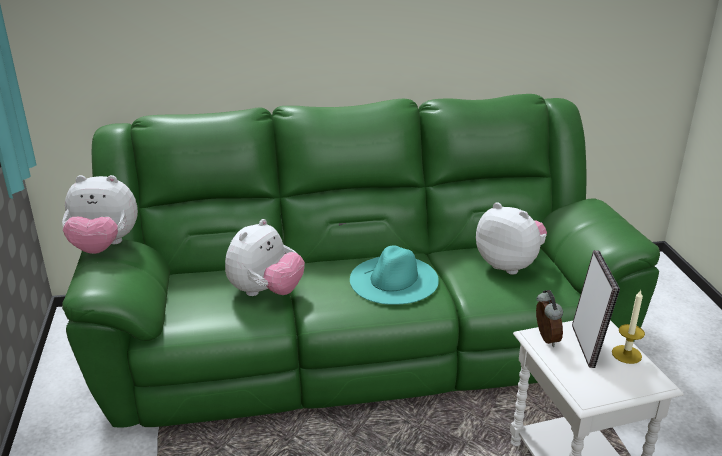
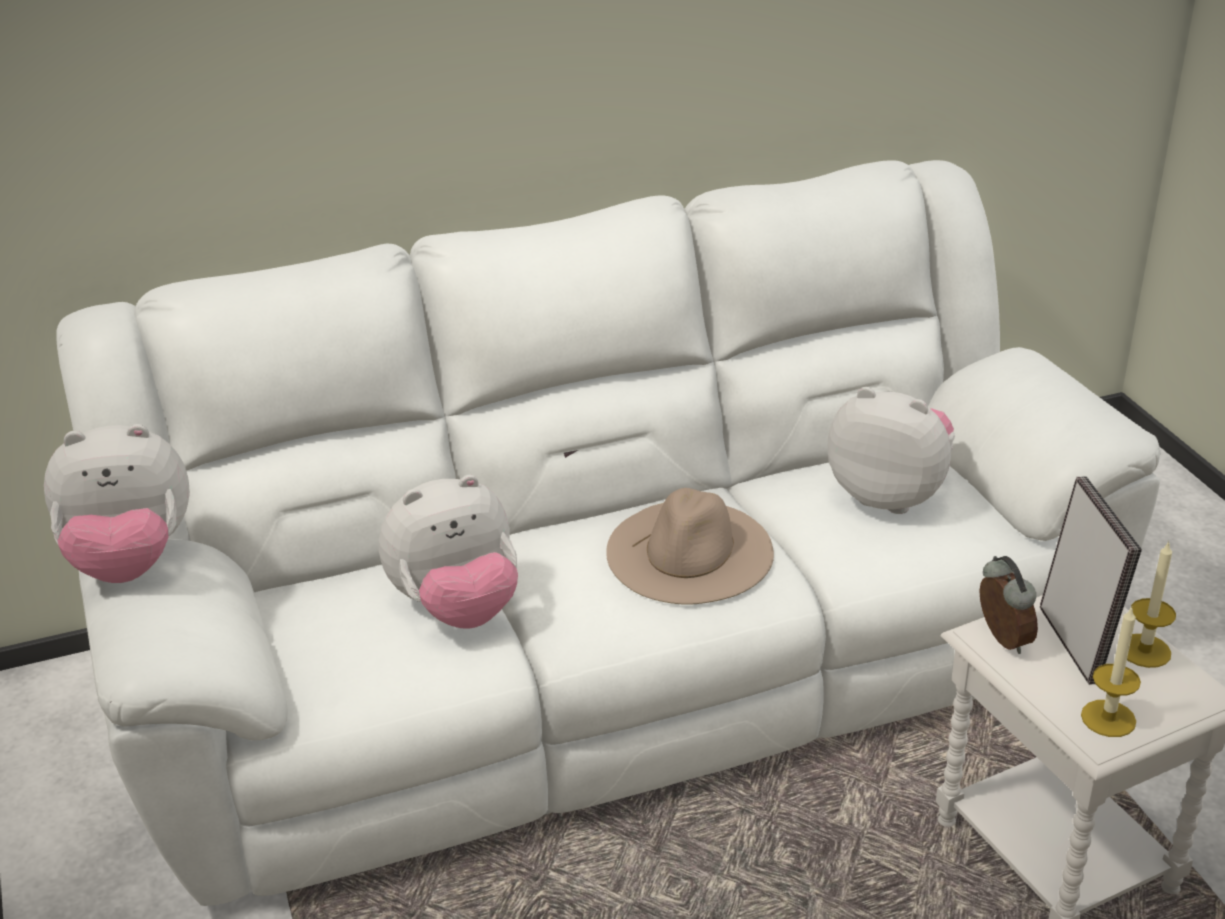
camera: 10 degrees left, 5 degrees up
(265, 292) = (456, 608): plush toy -> plush toy turned 45 degrees clockwise
(361, 341) = (617, 665): green sofa -> white sofa
(394, 279) = (690, 551): turquoise hat -> beige hat
(595, 386) = (1108, 718): none -> candle

